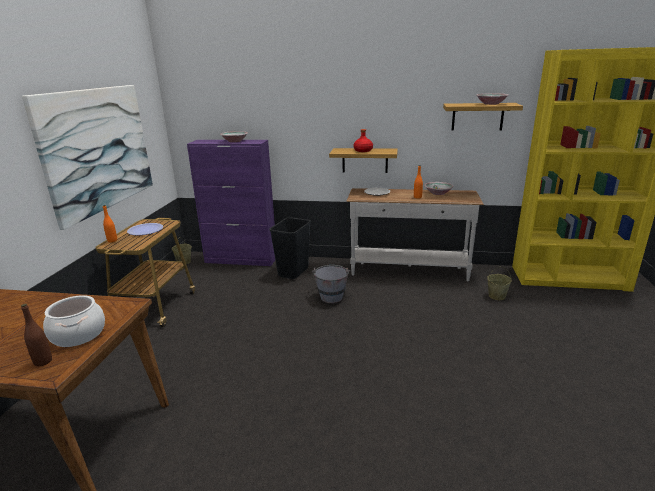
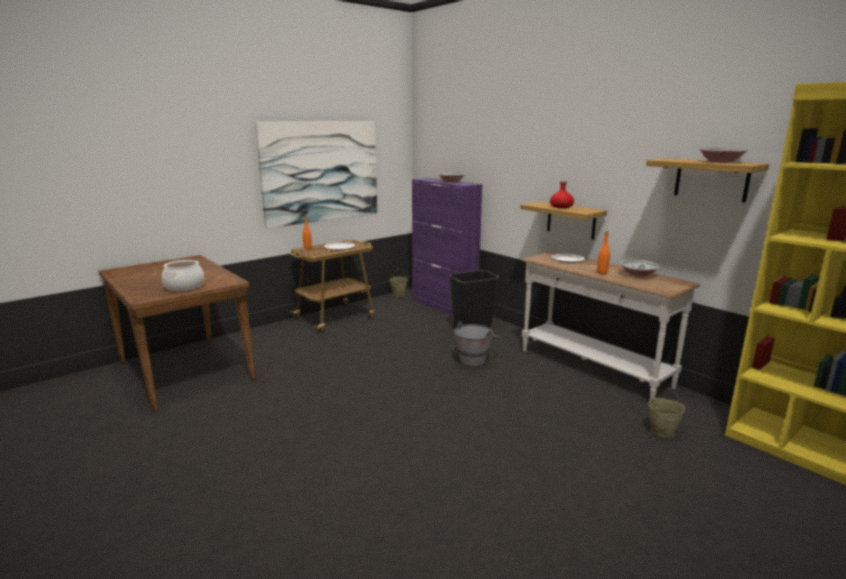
camera: 40 degrees right, 5 degrees down
(43, 361) = (149, 292): brown bottle -> none

